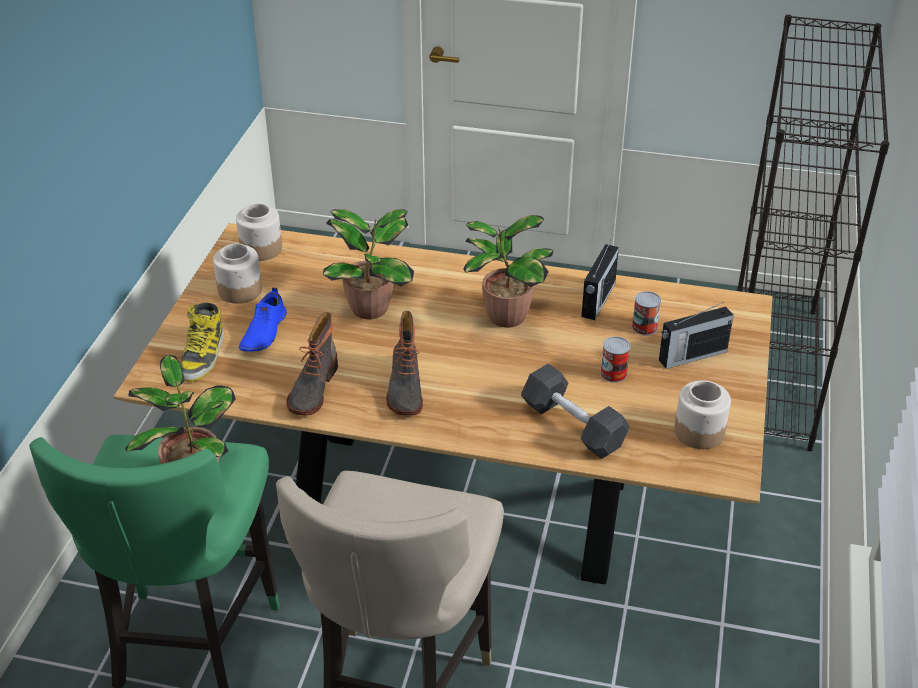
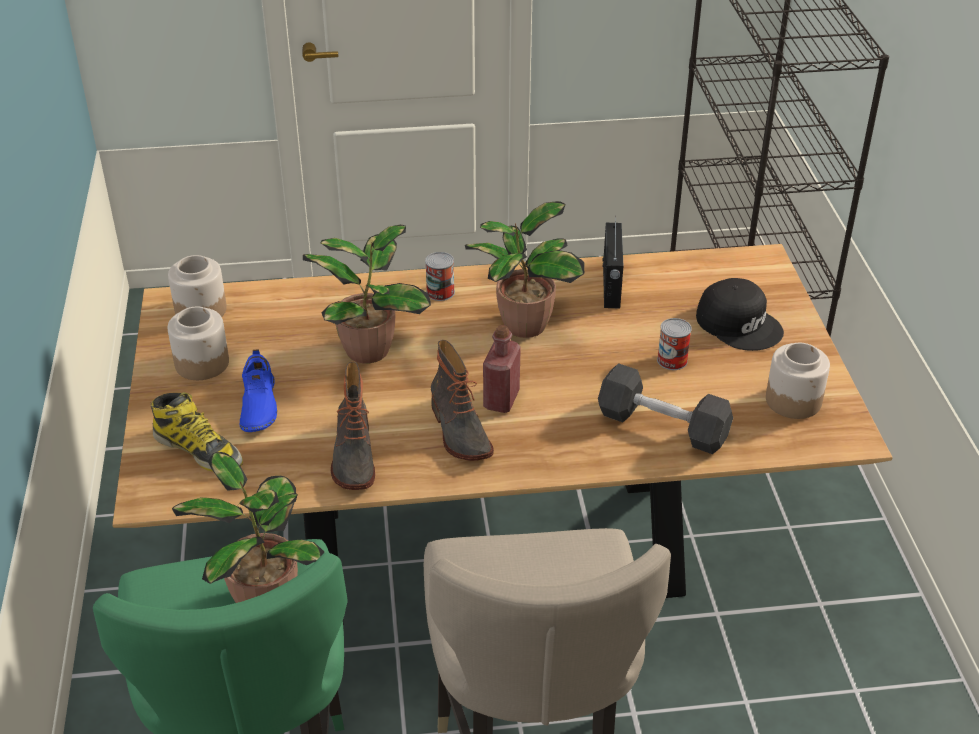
camera: 20 degrees left, 0 degrees up
(202, 356) = (199, 450): boot -> boot turned 45 degrees counterclockwise
(452, 372) = (501, 400): none -> red bottle
(644, 327) = (675, 304): can -> can (440, 292)
(691, 356) = (739, 323): radio -> black cap

